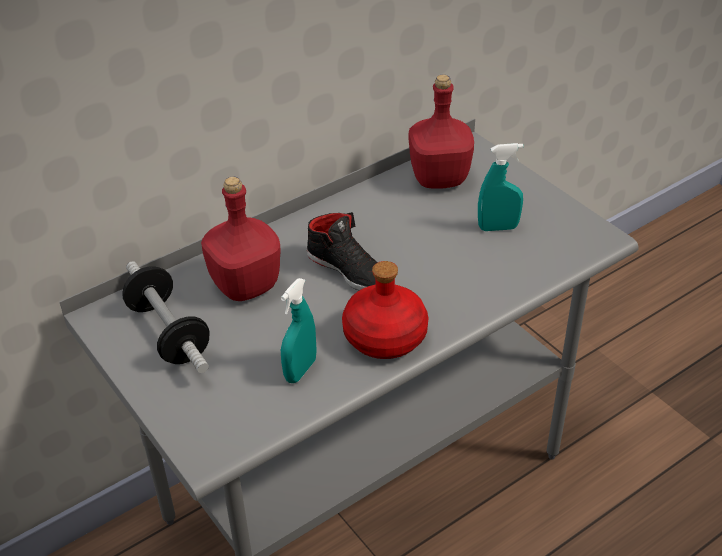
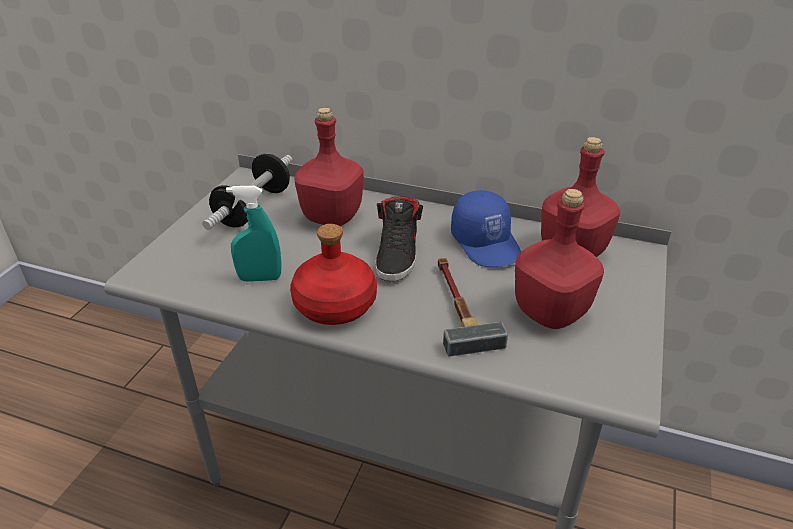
camera: 55 degrees right, 5 degrees down
(384, 214) = (487, 243): none -> blue cap
(448, 269) = (457, 306): none -> hammer
(498, 227) = (549, 313): turquoise spray bottle -> red bottle

